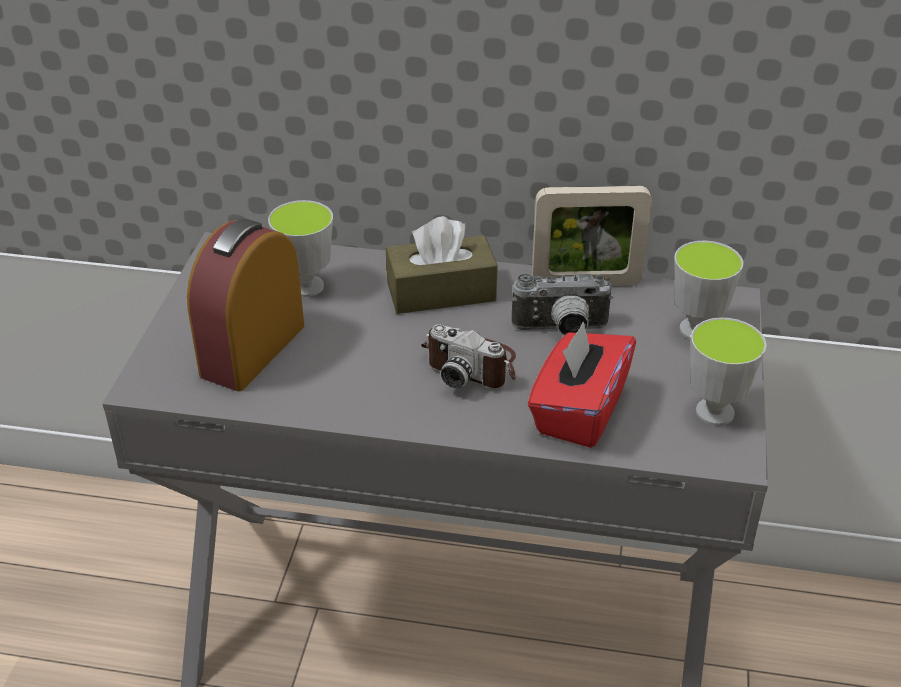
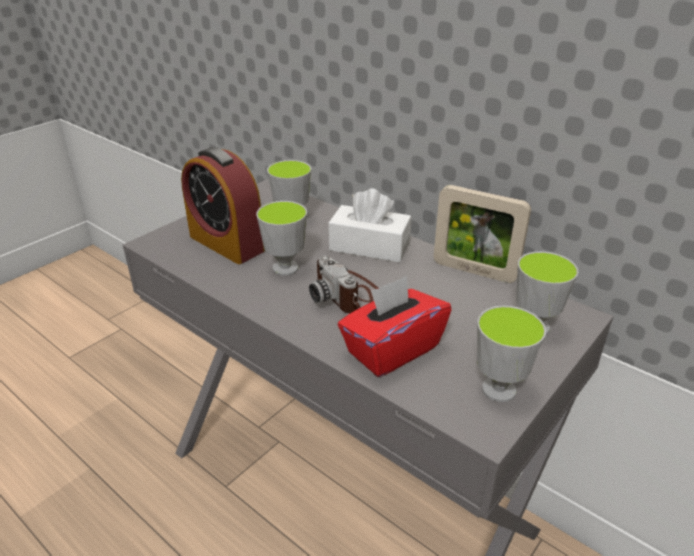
camera: 30 degrees right, 5 degrees down
(253, 350) = (226, 243): alarm clock -> alarm clock turned 105 degrees counterclockwise
(366, 357) = (285, 268): none -> cup
(441, 292) = (369, 247): brown tissue box -> white tissue box
(561, 331) = (428, 294): camera -> none

